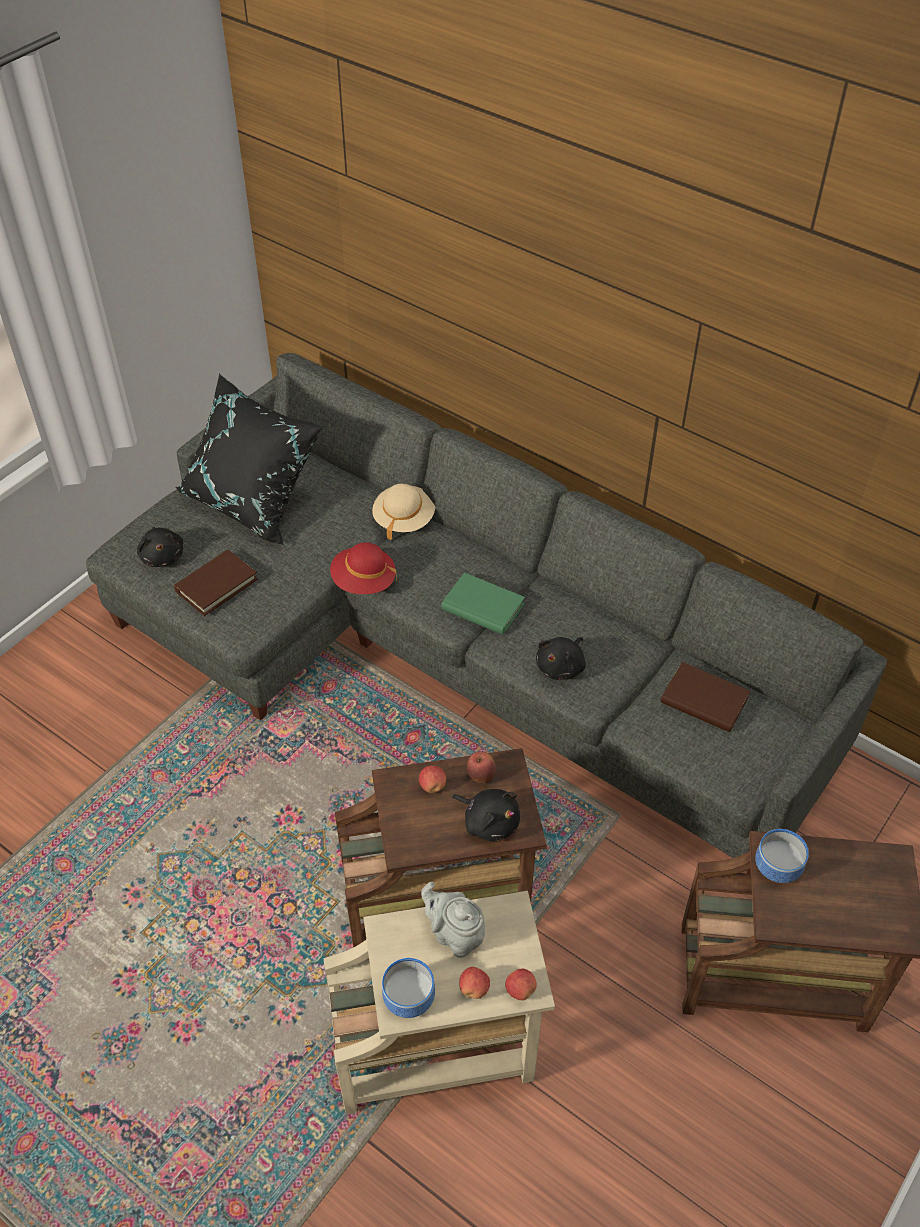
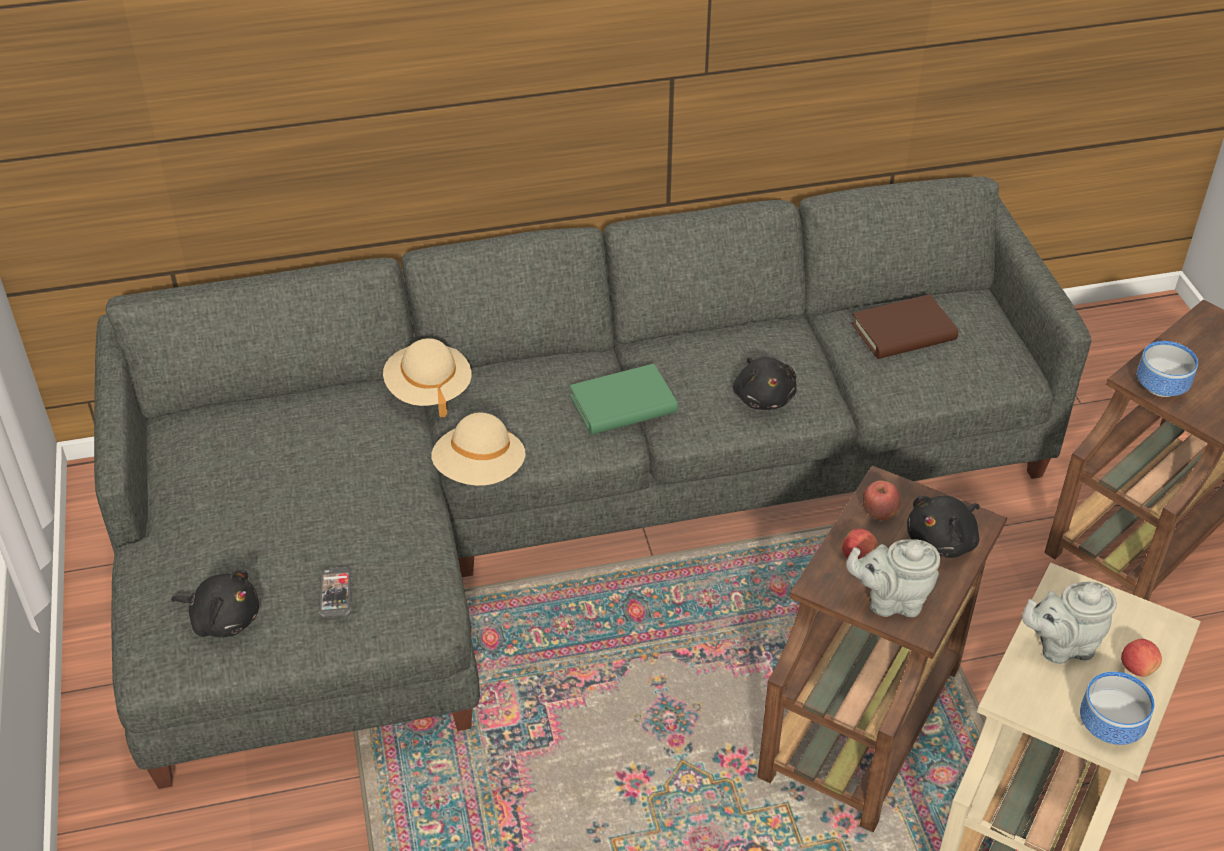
camera: 50 degrees left, 5 degrees down
(216, 585) = (335, 594): brown book -> phone
(253, 501) = (243, 489): black pillow -> none
(363, 581) = (480, 471): red hat -> beige hat
(410, 823) = (891, 601): none -> grey teapot
(489, 822) = (943, 541): black plush toy -> black plush toy turned 150 degrees clockwise
(520, 990) = (1164, 635): apple -> none

